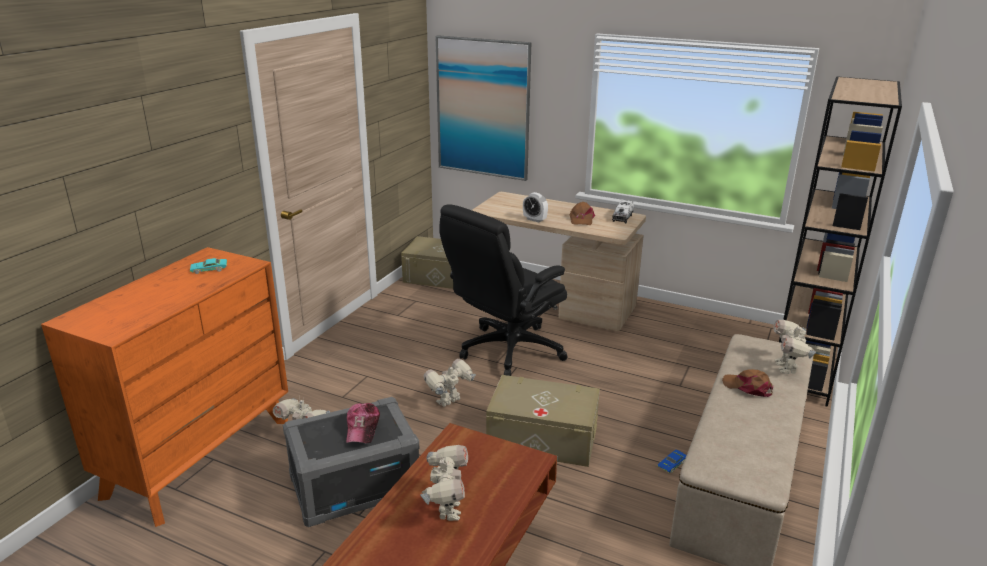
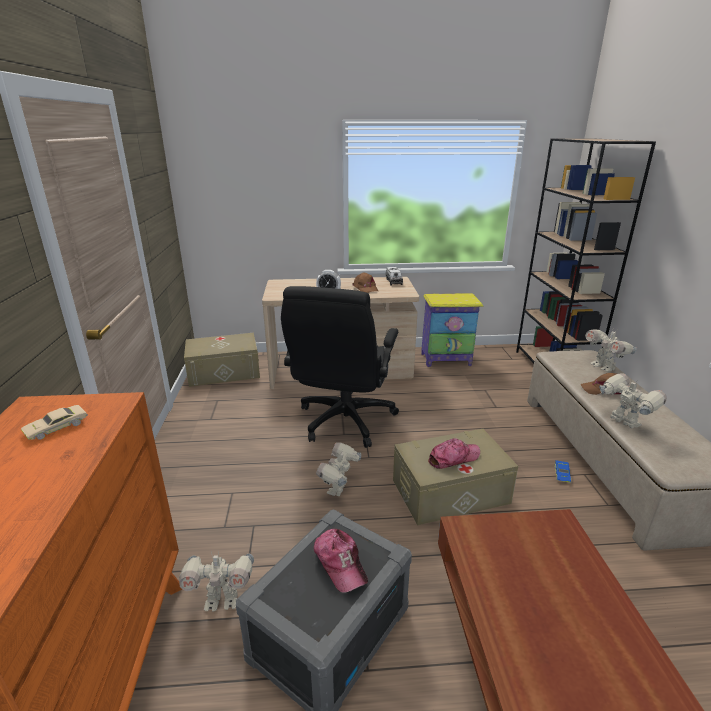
camera: 30 degrees left, 0 degrees up
(209, 269) = (56, 427): turquoise toy car -> beige toy car
(447, 509) = (564, 631): toy robot -> toy robot (623, 422)
(483, 108) = (235, 203): picture -> none
(540, 401) = (453, 458): none -> cap
(682, 325) = (447, 360): none -> nightstand

